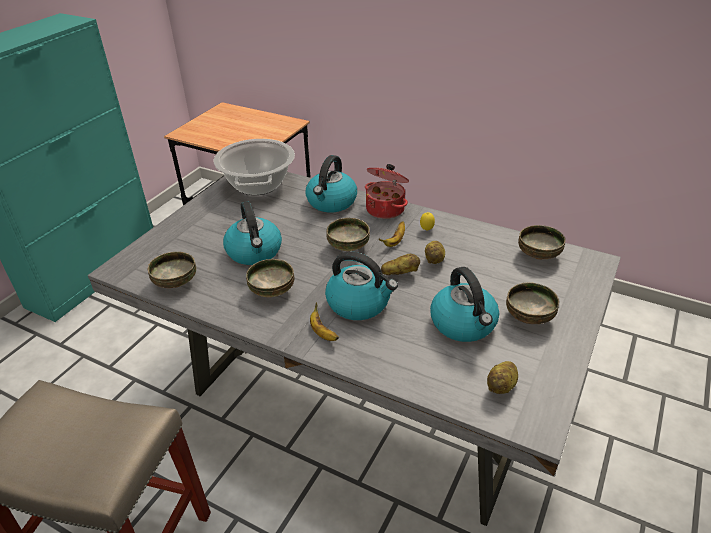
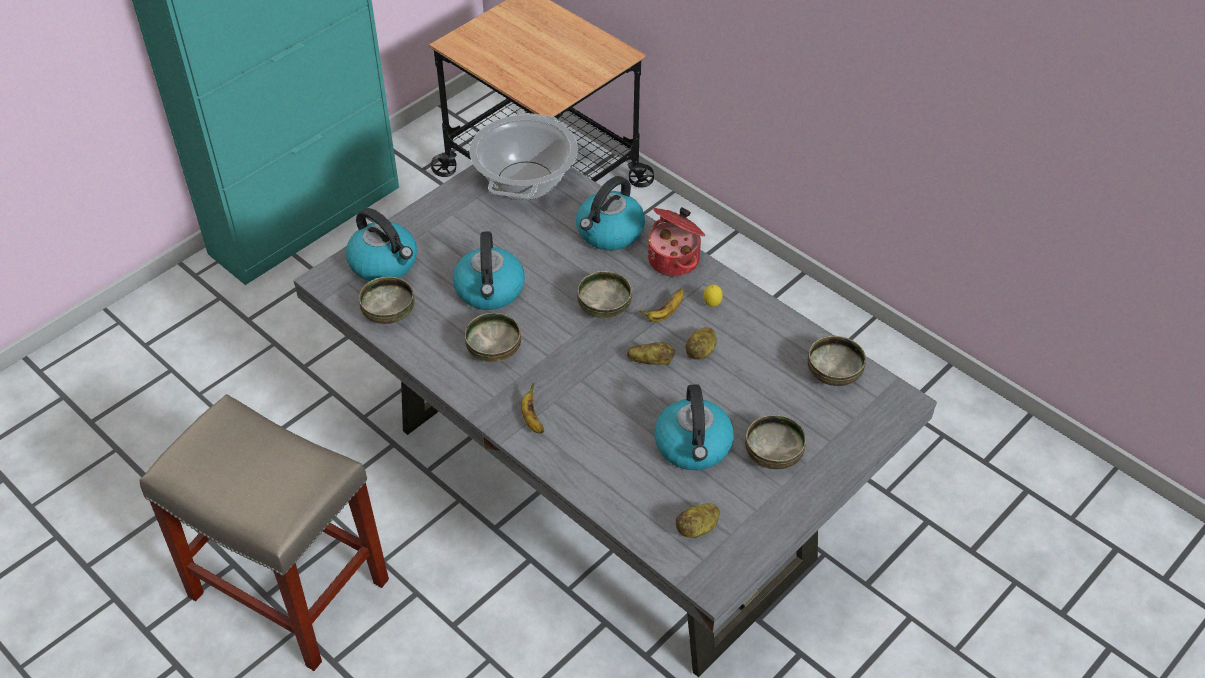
camera: 15 degrees right, 10 degrees up
(359, 303) = (587, 391): kettle -> kettle (385, 264)

